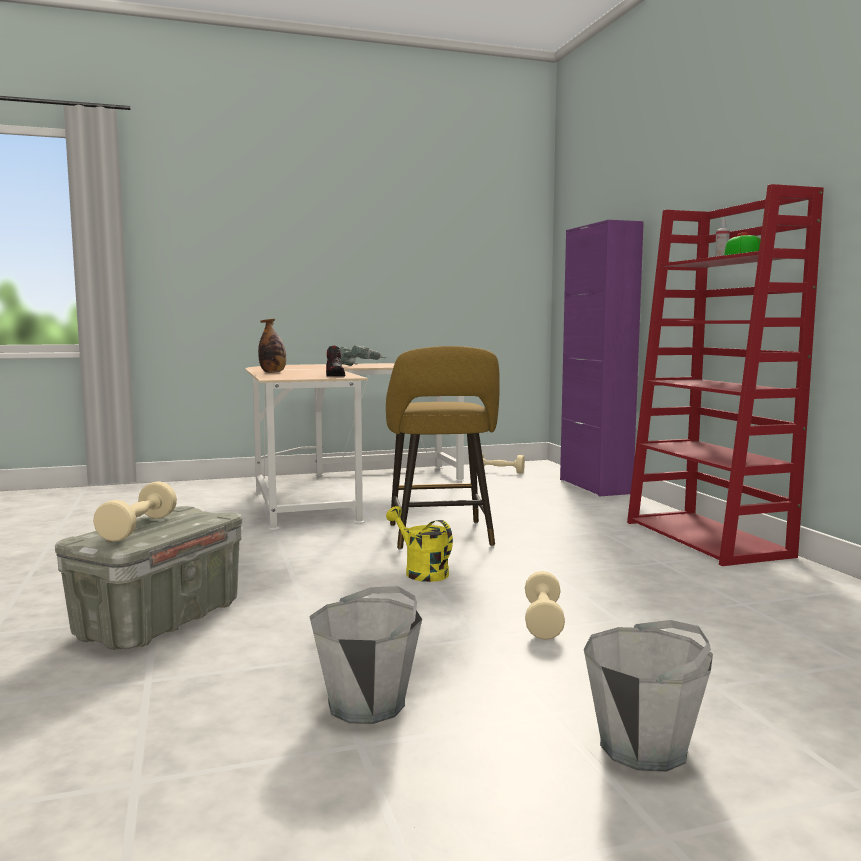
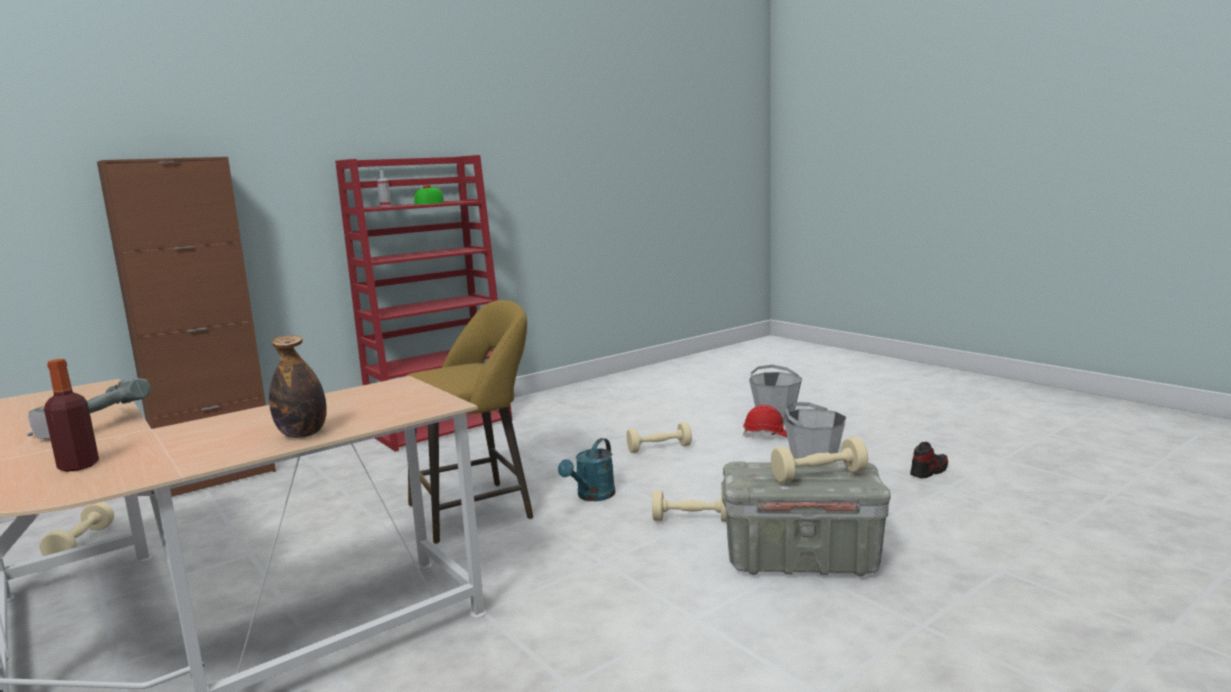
camera: 110 degrees left, 5 degrees up
(293, 367) = (78, 466): none -> bottle
(309, 598) = (692, 519): none -> beige dumbbell
(335, 375) = (378, 391): shoe -> shoe (929, 471)
(421, 572) = (592, 496): yellow watering can -> turquoise watering can
(543, 708) = (766, 435): none -> red hard hat
(595, 486) = (217, 478): purple cabinet -> brown cabinet

